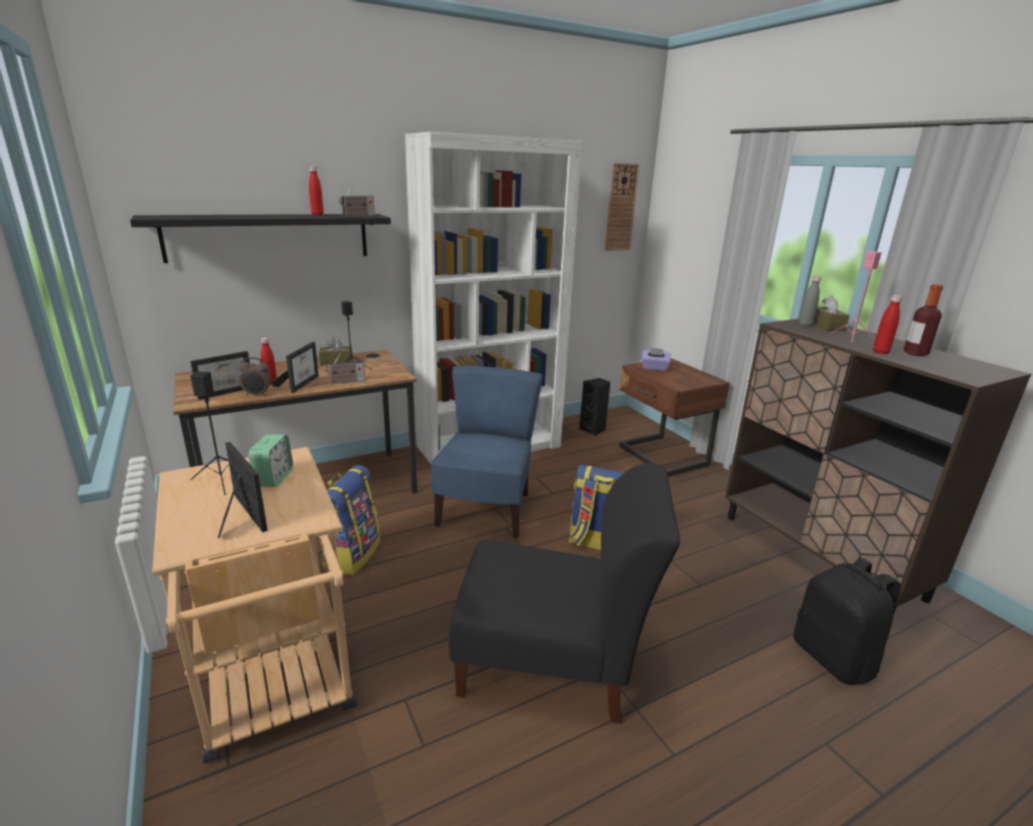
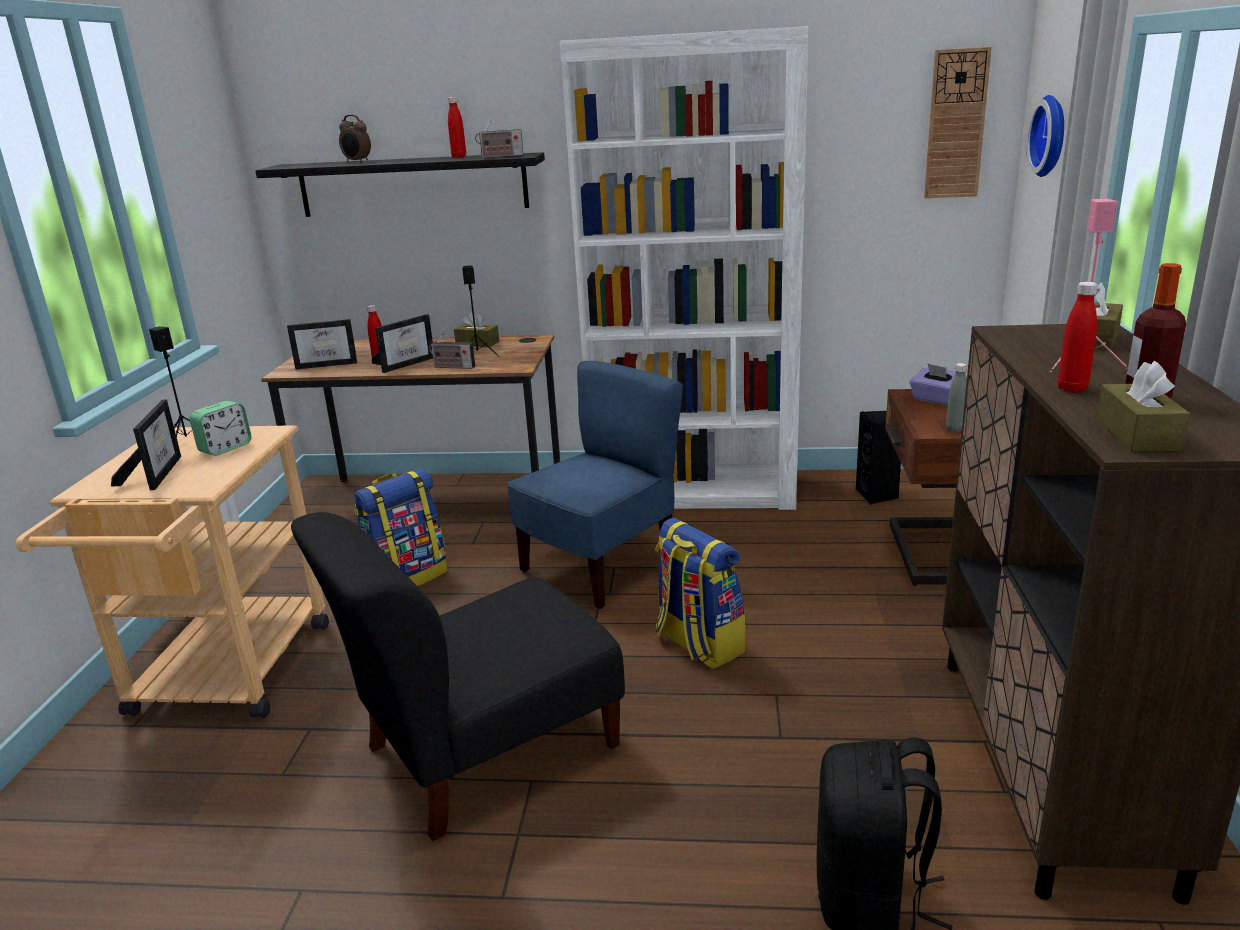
camera: 35 degrees right, 0 degrees up
(257, 395) = (350, 371): alarm clock -> alarm clock (357, 161)
(552, 663) = (482, 753): black chair -> black chair turned 105 degrees clockwise
(687, 216) = (1052, 136): none -> wall clock
(805, 325) = (1052, 335): grey bottle -> grey bottle (955, 429)
(956, 372) = (1137, 435): none -> brown tissue box

